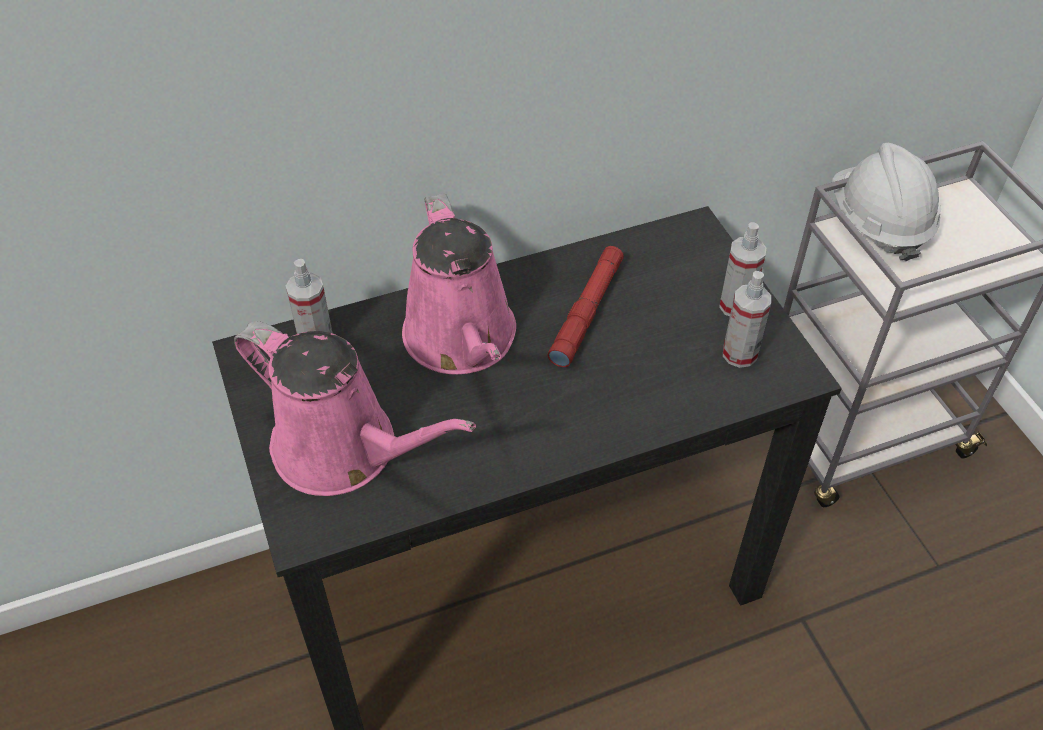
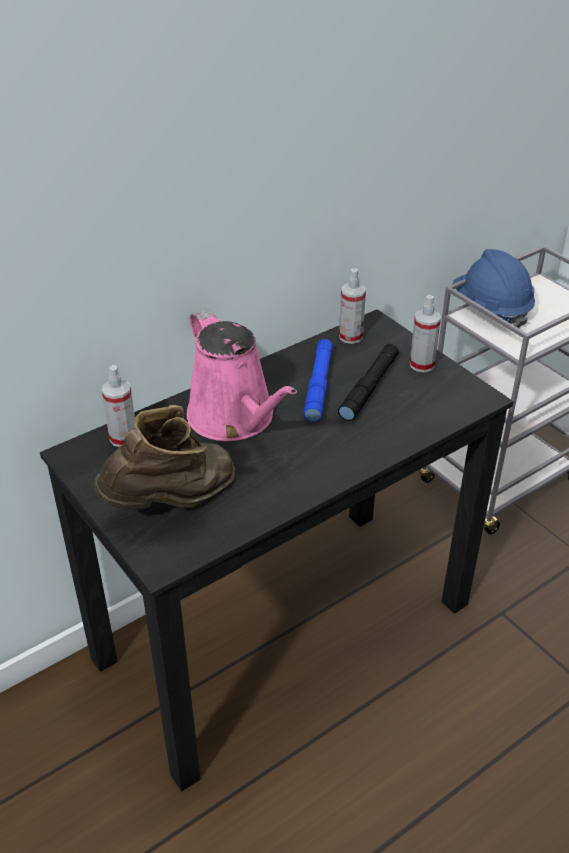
camera: 15 degrees left, 10 degrees down
(344, 450) = (173, 503): pink watering can -> brown boot
(586, 312) = (318, 385): red flashlight -> blue flashlight
(652, 328) = (369, 387): none -> black flashlight
(739, 354) = (436, 393): spray bottle -> spray bottle (350, 336)
(878, 223) = (491, 308): white hard hat -> blue hard hat

